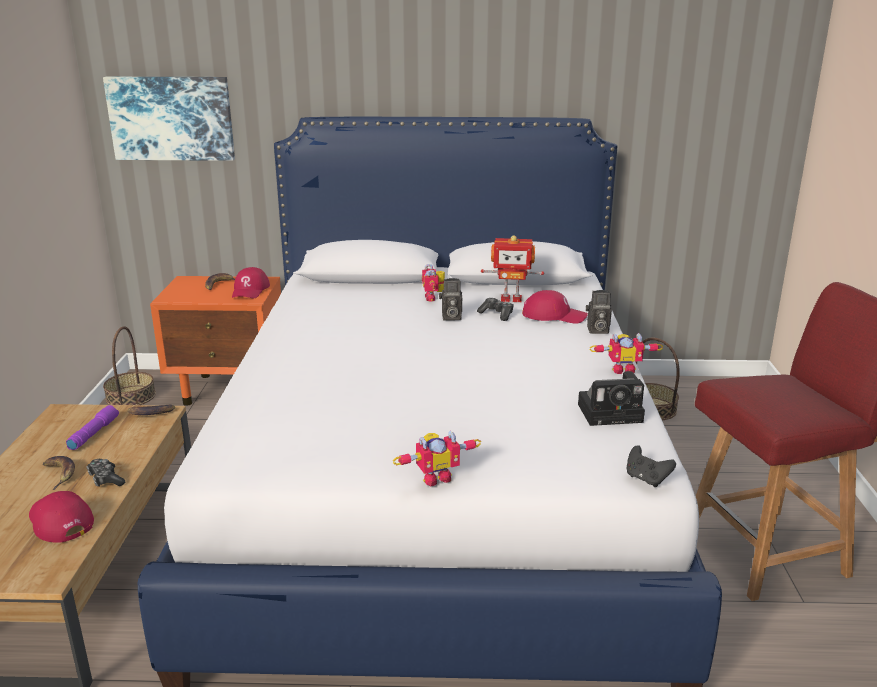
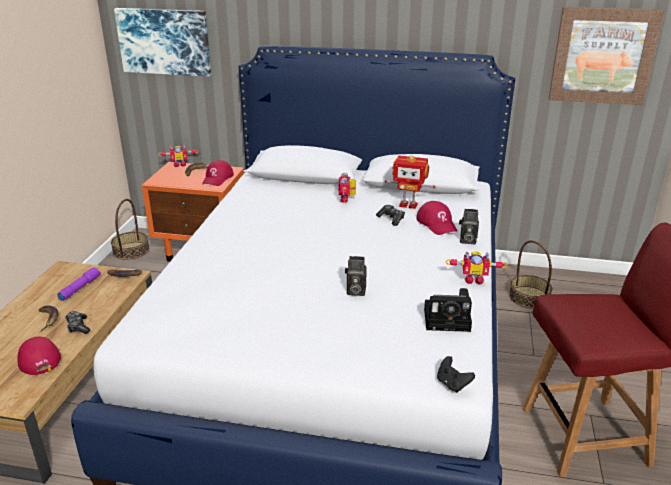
camera: 10 degrees right, 5 degrees up
(435, 477) = (288, 364): toy robot -> toy robot (179, 164)
(450, 317) = (353, 219): camera -> camera (355, 291)
(554, 315) = (437, 223): red cap -> red cap turned 45 degrees clockwise
(713, 115) = (603, 55): none -> picture

